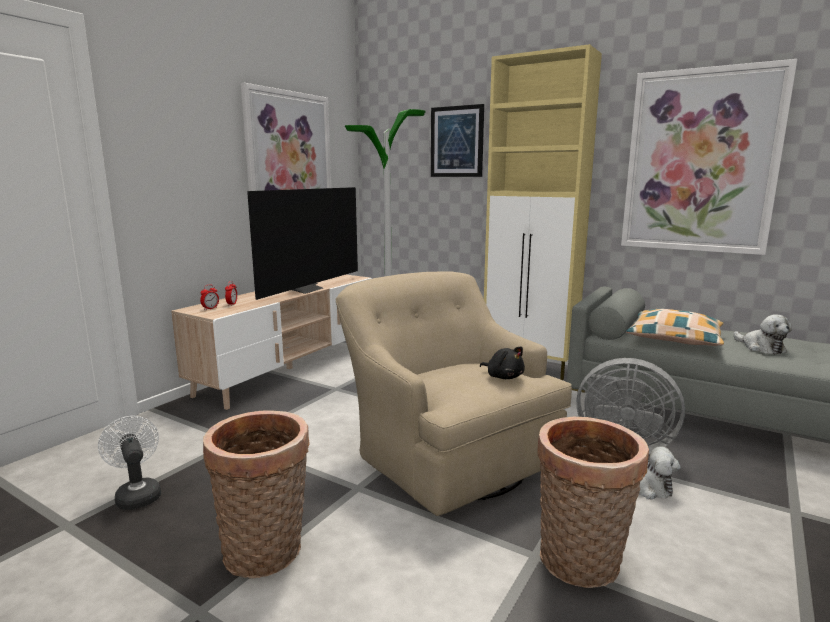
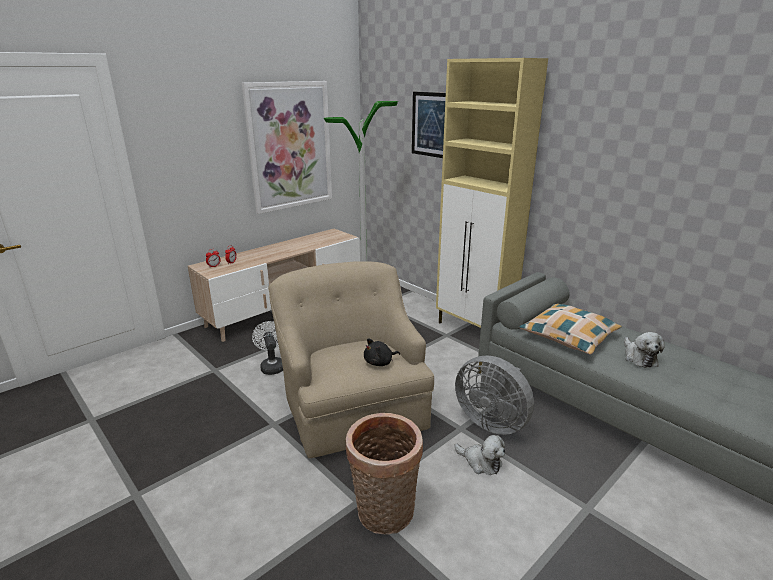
camera: 15 degrees right, 10 degrees up
(137, 494) = (138, 404): white fan -> white fan (272, 366)
(266, 554) = (191, 463): basket -> none
(306, 289) = (296, 249): television -> none
(503, 377) = (380, 362): black plush toy -> black plush toy turned 90 degrees clockwise
(700, 162) = (626, 173): picture -> none

